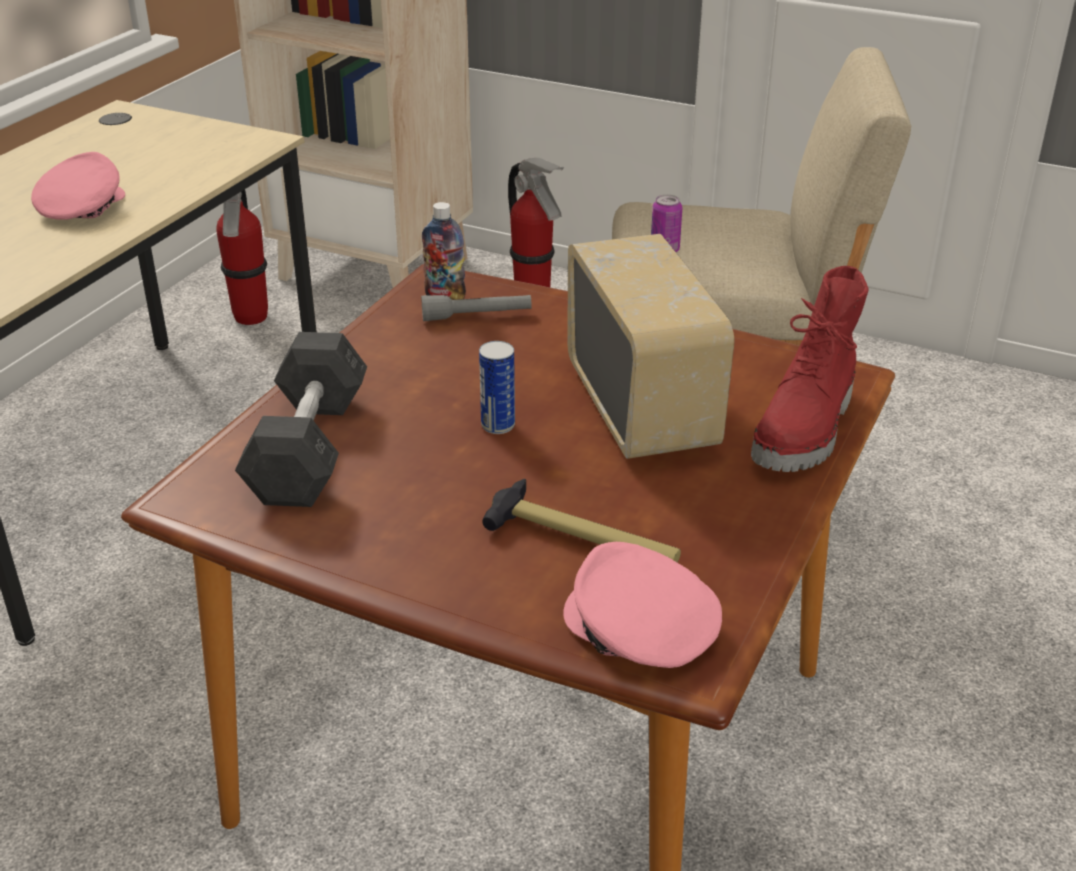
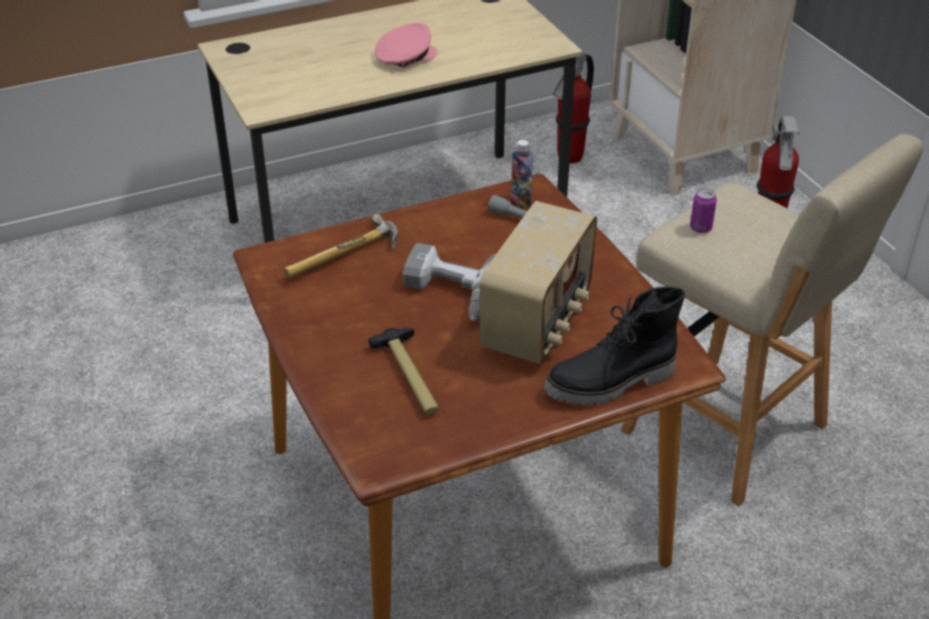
camera: 40 degrees right, 5 degrees up
(308, 448) = (346, 258): grey dumbbell -> hammer
(498, 425) = (450, 293): can -> power drill
(638, 630) = (375, 435): pink cap -> none
(807, 431) = (611, 384): red boot -> black boot

